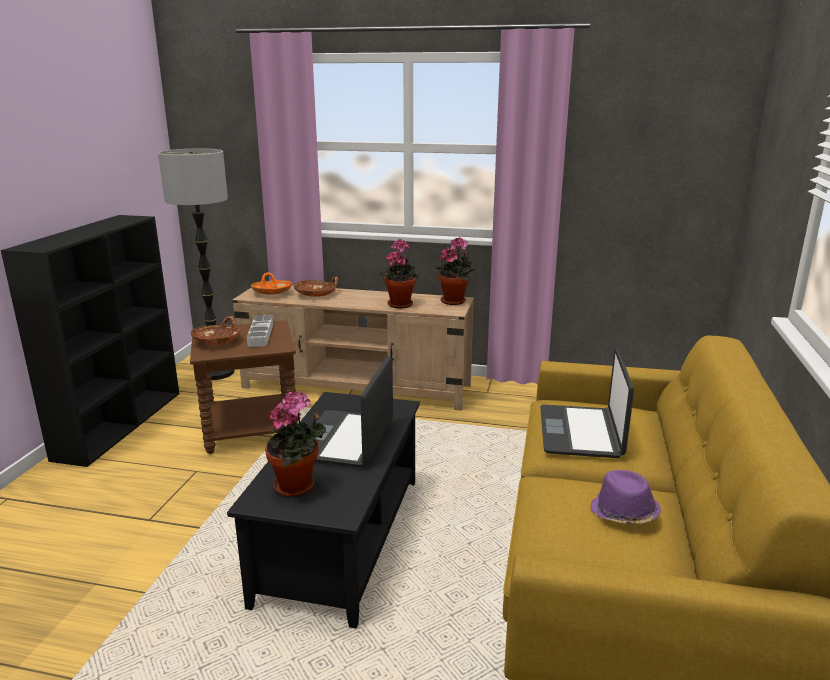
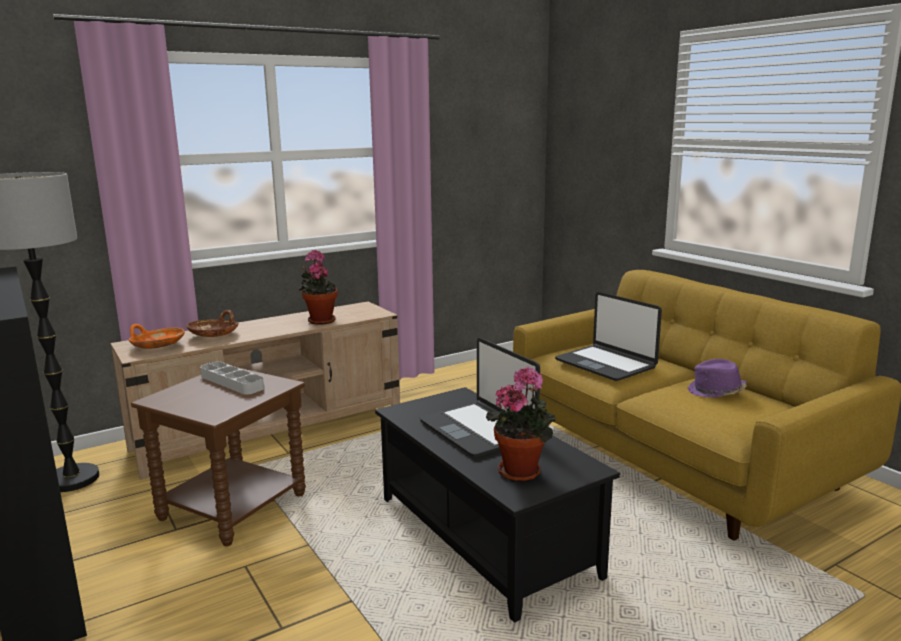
camera: 45 degrees left, 5 degrees down
(217, 341) = (199, 402): brown bowl -> none
(455, 301) = (361, 307): potted plant -> none

